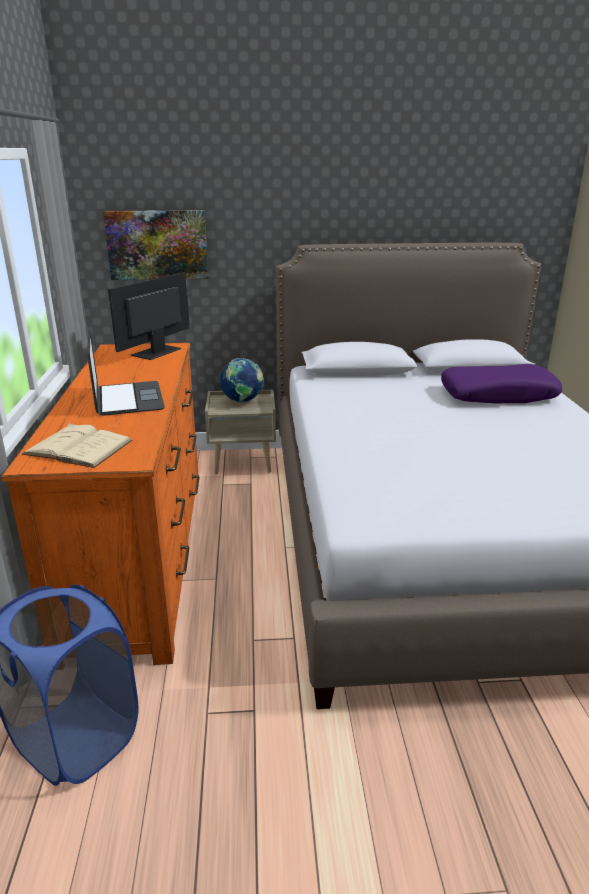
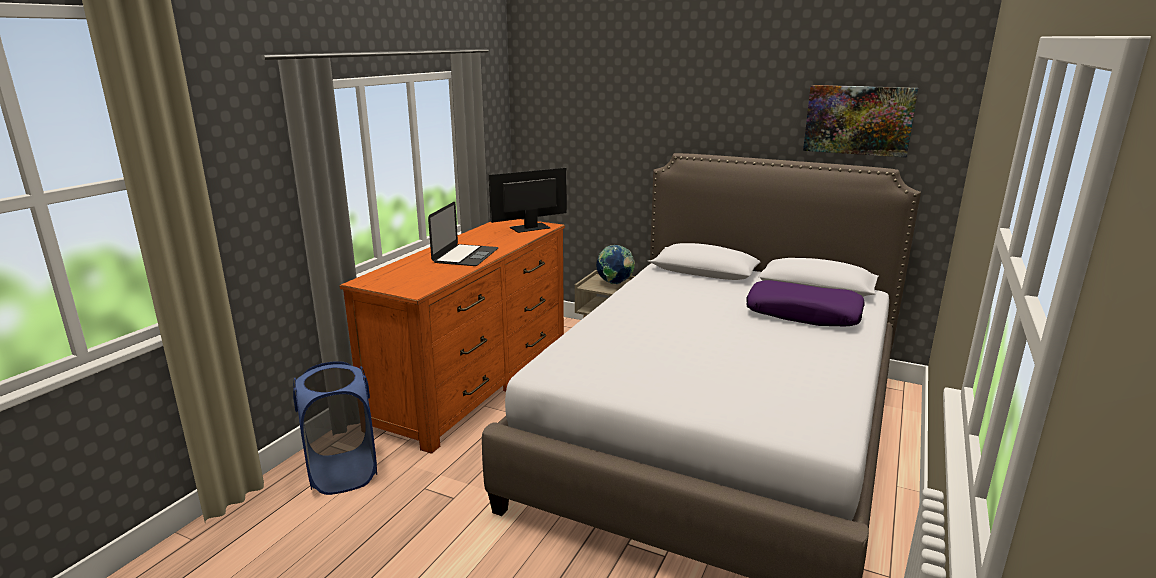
camera: 30 degrees right, 5 degrees down
(78, 447) = (396, 278): beige book -> none
(157, 245) = (567, 143): picture -> picture (858, 120)

